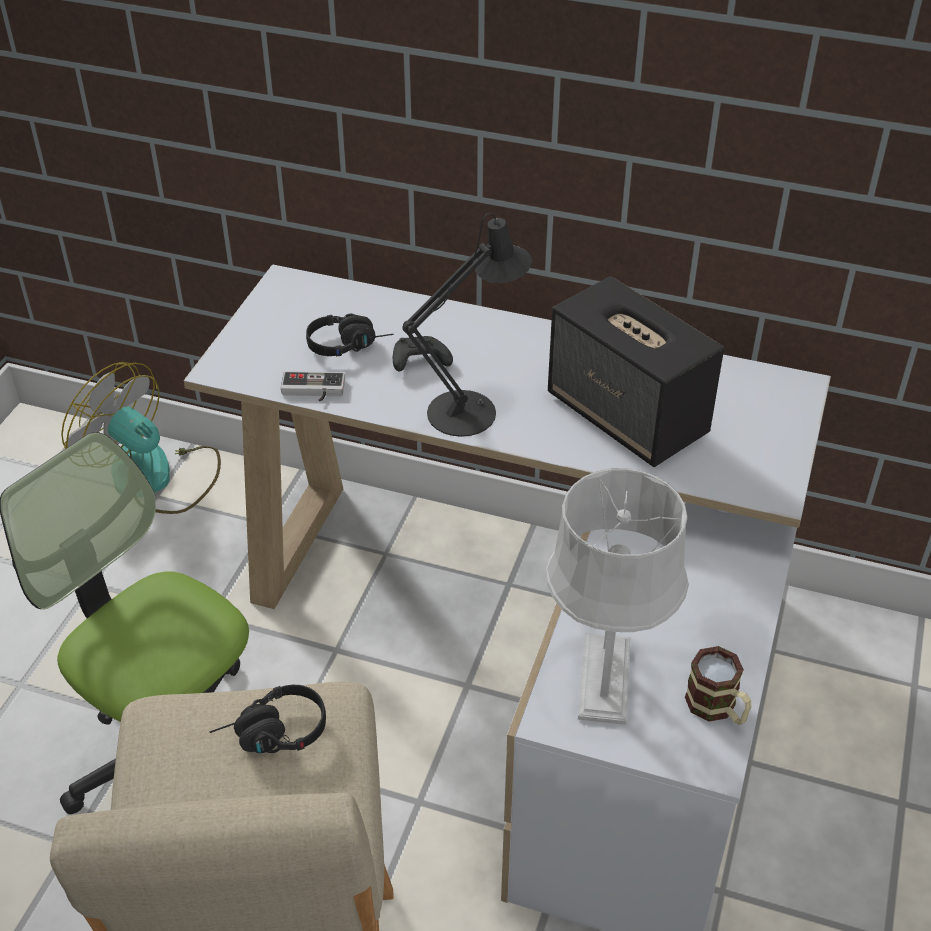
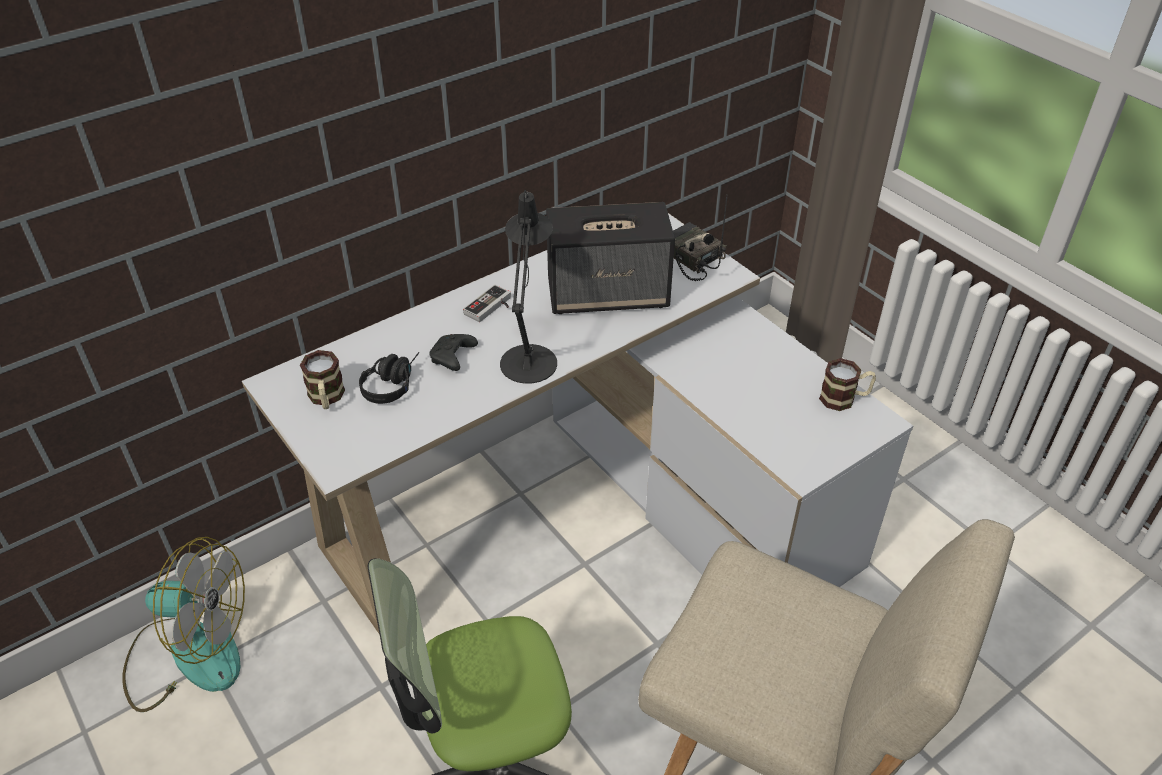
camera: 55 degrees left, 0 degrees up
(155, 478) = (189, 653): fan -> fan turned 150 degrees counterclockwise
(271, 736) = (750, 606): black headphones -> none
(294, 319) = (326, 398): none -> mug
(312, 391) = (423, 426): game controller -> game controller (491, 308)
(605, 680) = (787, 433): grey table lamp -> none
(764, 448) = (690, 258): none -> radio

